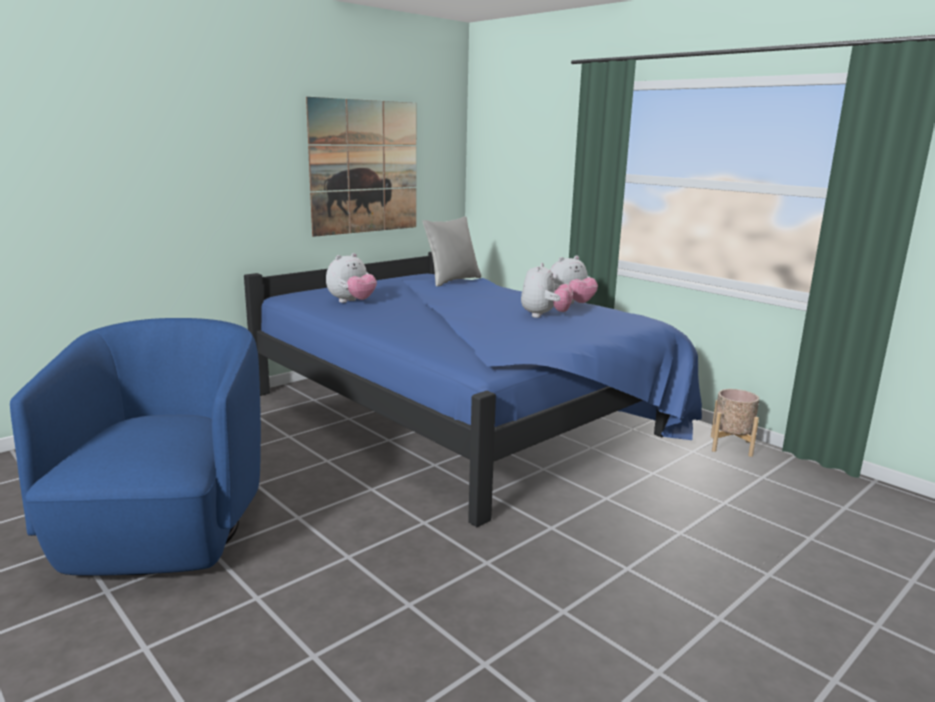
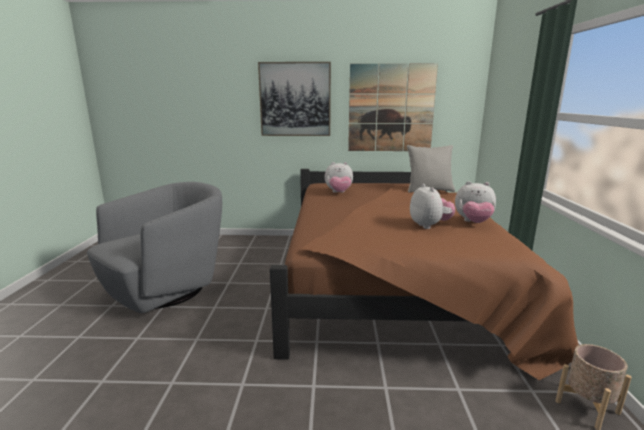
camera: 45 degrees right, 0 degrees up
(166, 530) = (167, 289): blue armchair -> grey armchair
(223, 154) = (295, 99): none -> picture
(466, 412) = (391, 284): blue bed -> brown bed
(544, 316) = (429, 226): plush toy -> plush toy turned 75 degrees counterclockwise

